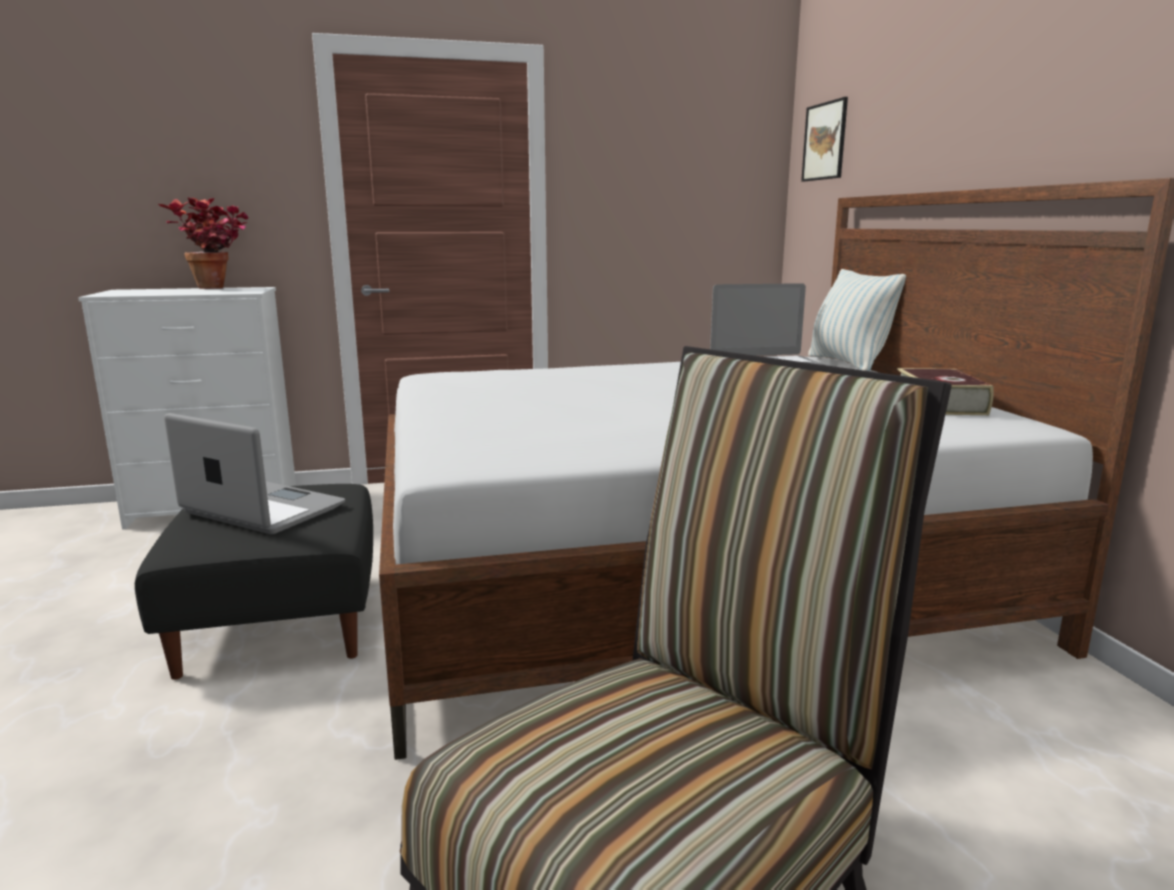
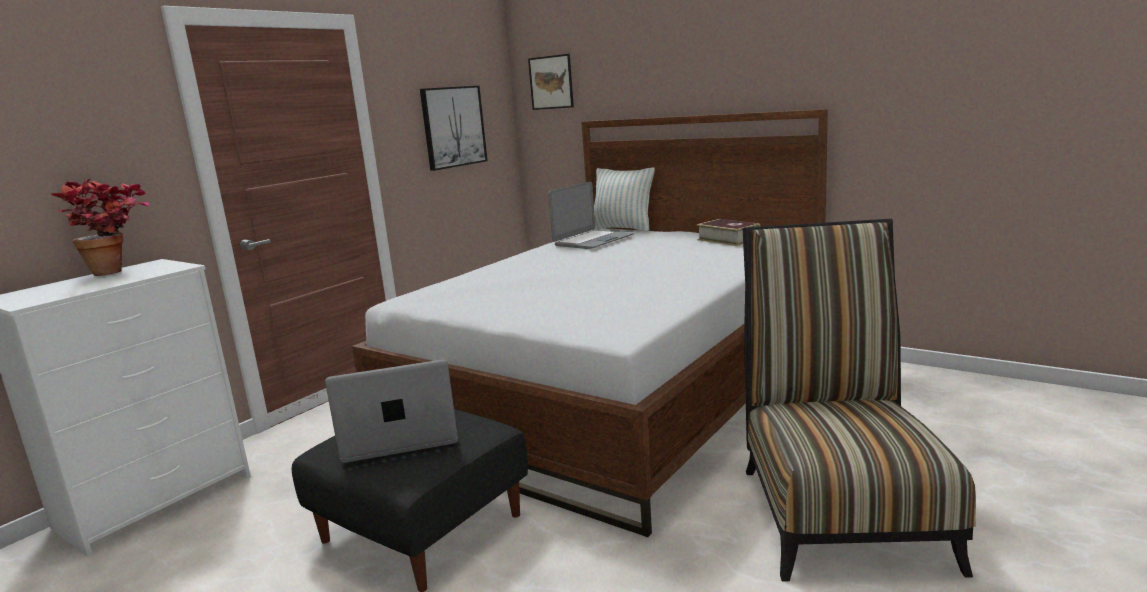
camera: 40 degrees left, 0 degrees up
(674, 194) = (453, 127): none -> picture

